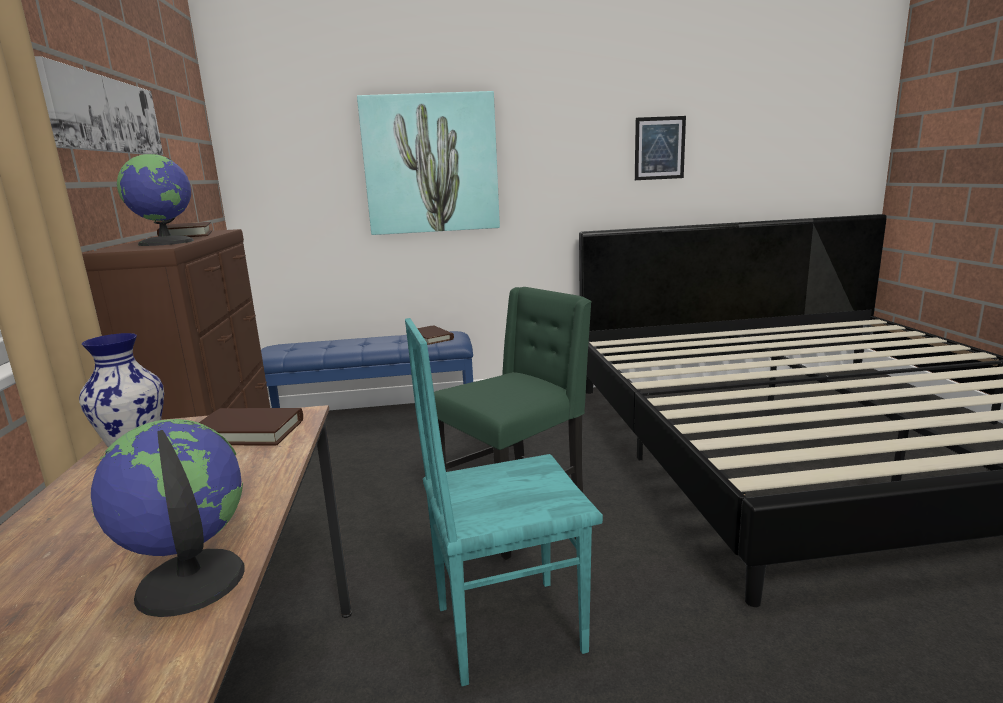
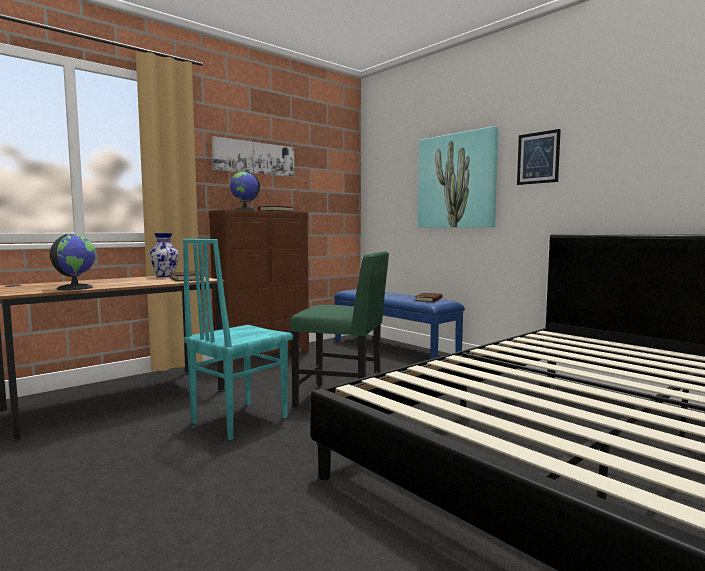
camera: 55 degrees right, 10 degrees down
(507, 627) = (238, 420): turquoise chair -> turquoise chair turned 90 degrees counterclockwise
(659, 148) = (641, 158): picture -> picture (538, 158)

